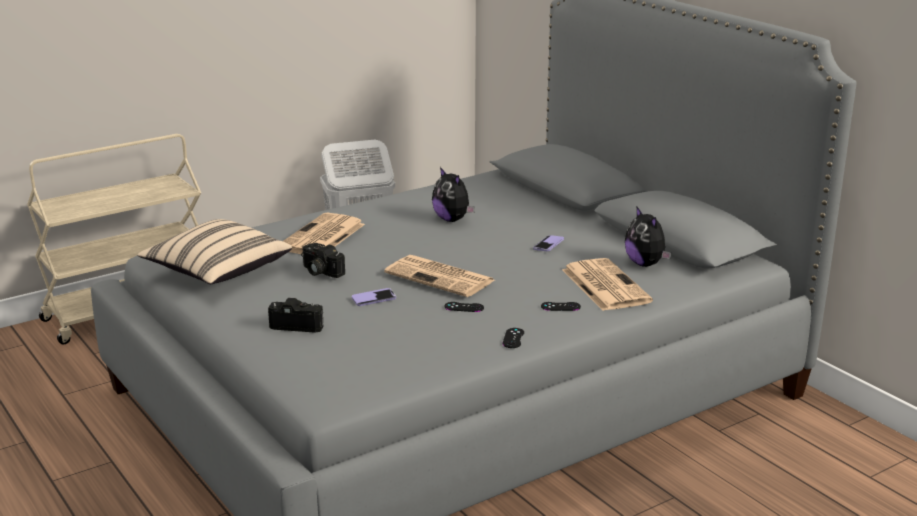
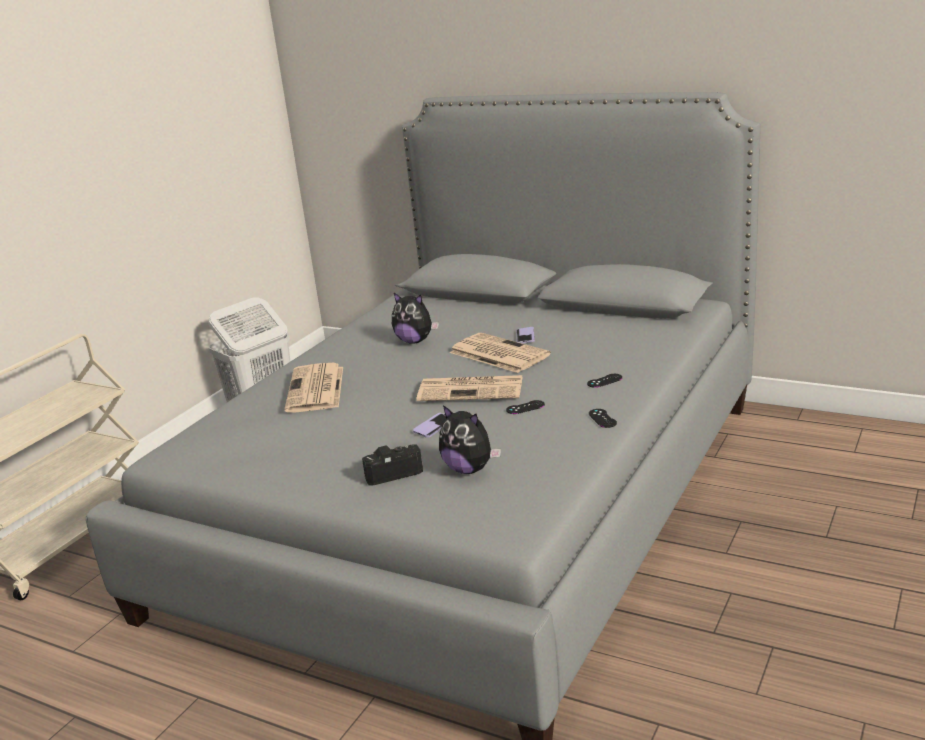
camera: 25 degrees left, 0 degrees up
(217, 272) = (247, 453): beige pillow -> none
(319, 271) = (354, 419): camera -> none
(604, 285) = (615, 353): newspaper -> newspaper (497, 354)
(646, 264) = (624, 328): plush toy -> plush toy (469, 469)

